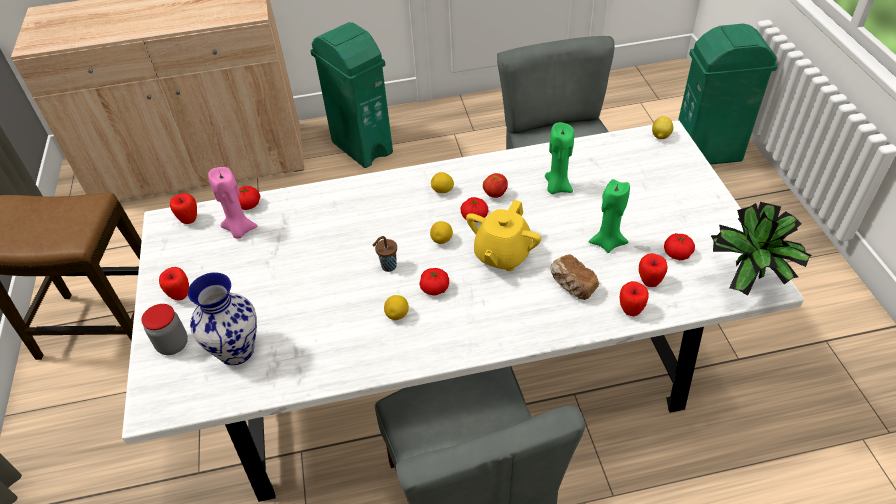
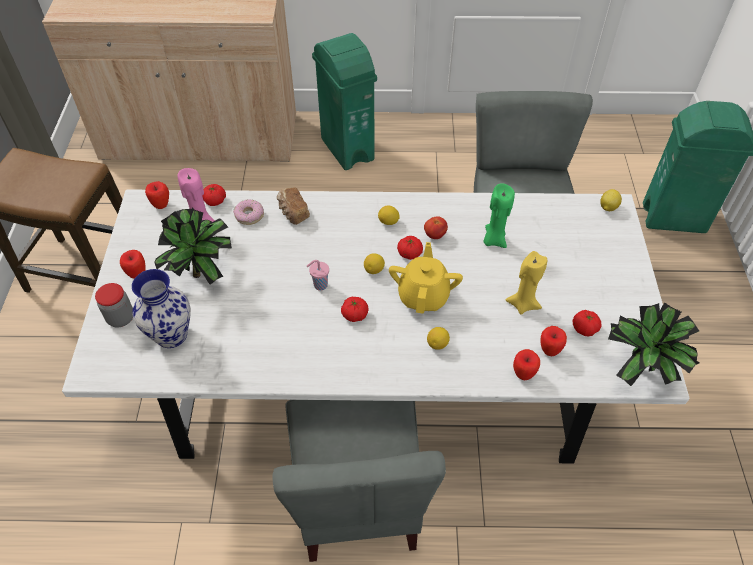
camera: 10 degrees right, 5 degrees up
(255, 280) = (203, 274): none -> potted plant
(291, 212) = (249, 215): none -> donut
(388, 266) = (319, 285): brown cup -> pink cup
(397, 315) = (315, 332): lemon -> lemon (437, 344)
(502, 255) = (423, 295): yellow teapot -> yellow teapot turned 150 degrees clockwise
(572, 285) = (477, 338): bread -> bread (292, 212)
(607, 242) = (523, 304): green candle -> yellow candle

